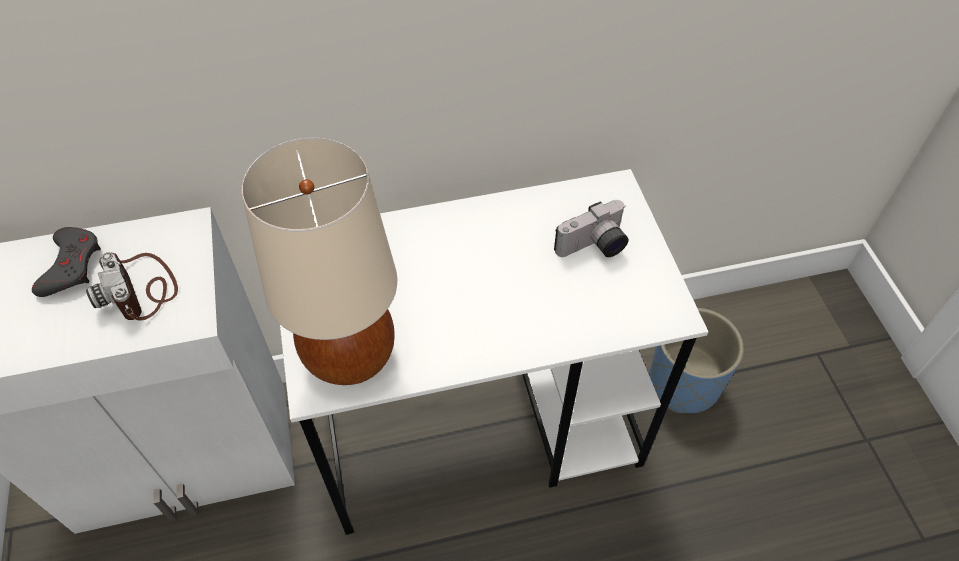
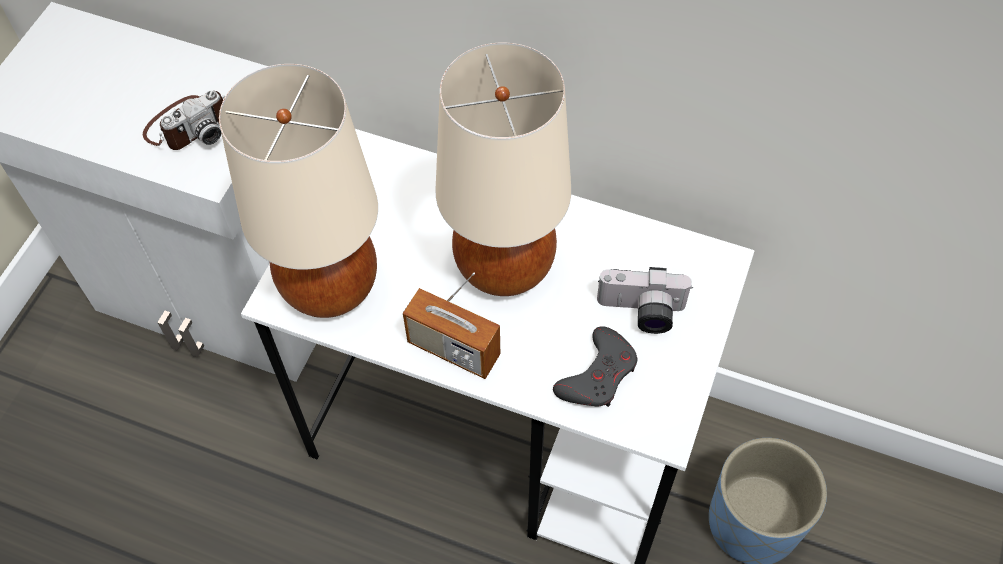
camera: 35 degrees right, 5 degrees up
(71, 266) = (151, 72): grey game controller -> grey game controller (598, 374)
(141, 289) = (189, 125): camera -> camera turned 135 degrees counterclockwise
(472, 267) = (504, 265): none -> beige table lamp
(484, 346) = (453, 349): none -> radio

